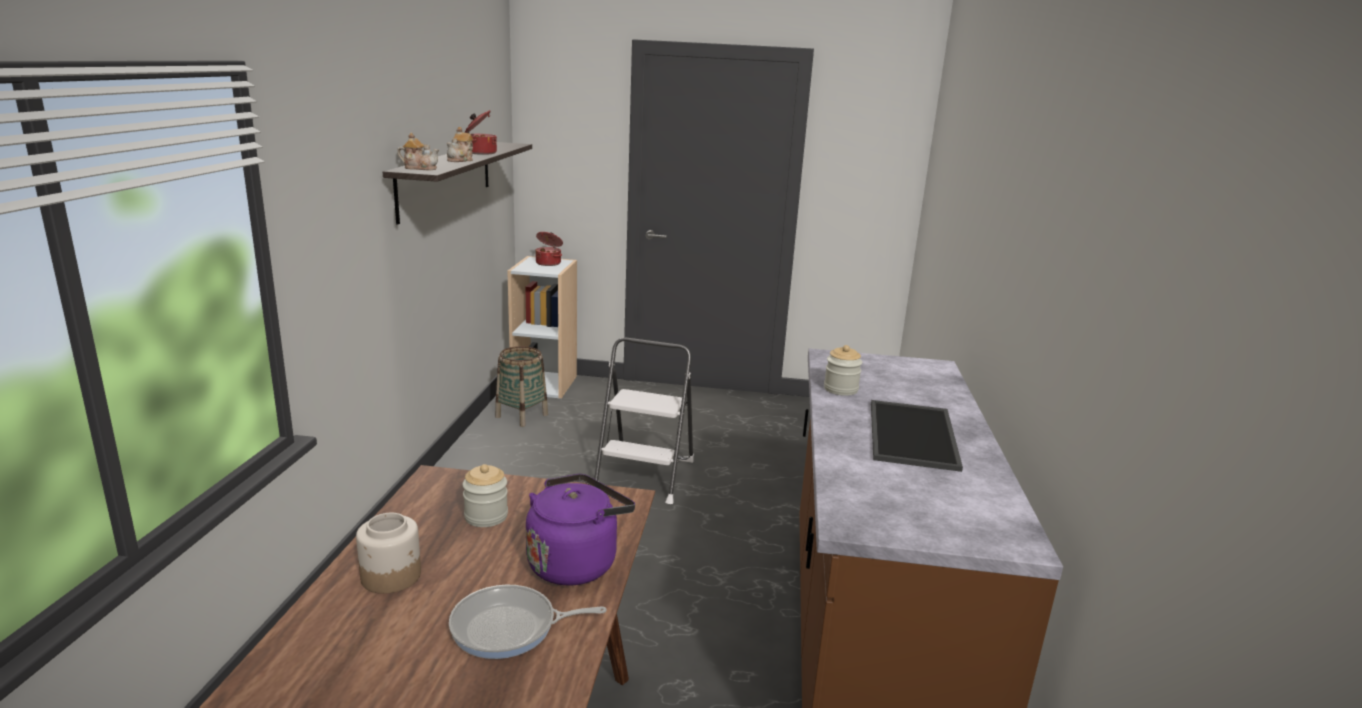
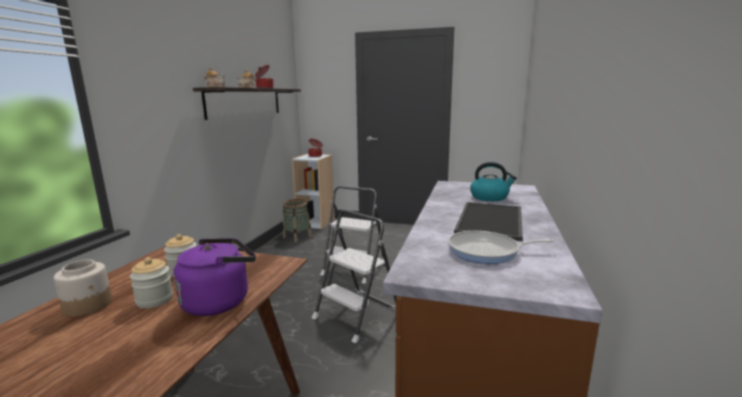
camera: 10 degrees right, 5 degrees down
(509, 628) = (134, 345): frying pan -> frying pan (487, 251)
(679, 555) = (359, 313): none -> white step ladder
(840, 389) = (448, 198): jar -> jar (155, 300)
(898, 388) = (490, 197): none -> kettle

